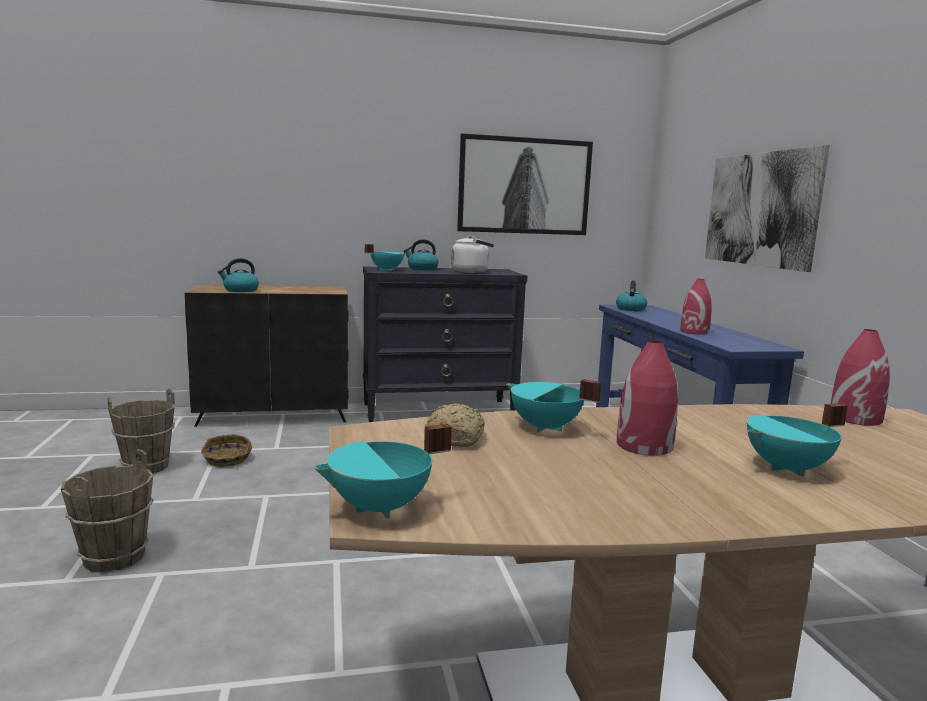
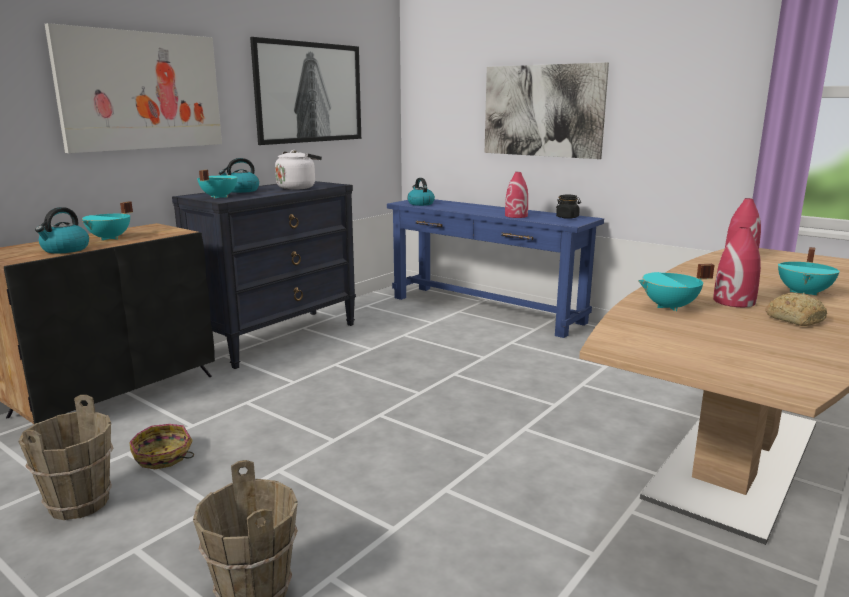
camera: 40 degrees left, 5 degrees up
(348, 178) = (142, 91): none -> picture
(381, 508) = (779, 384): turquoise cooking pot -> turquoise cooking pot (110, 238)
(455, 438) = (661, 330): bread -> bread (793, 319)
(754, 342) = (567, 217): none -> black jar

